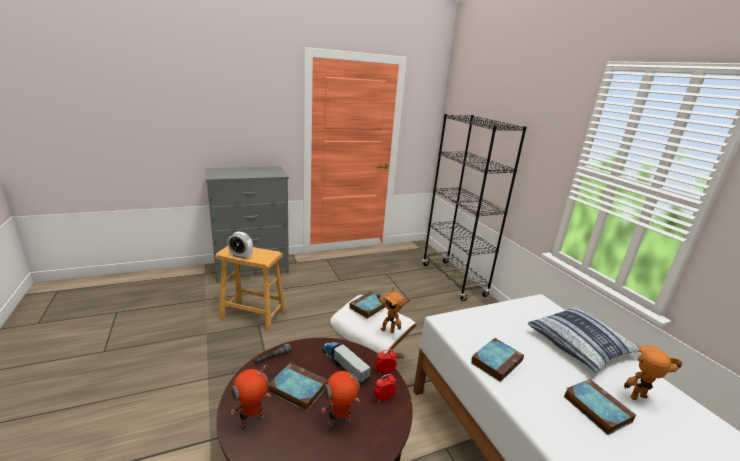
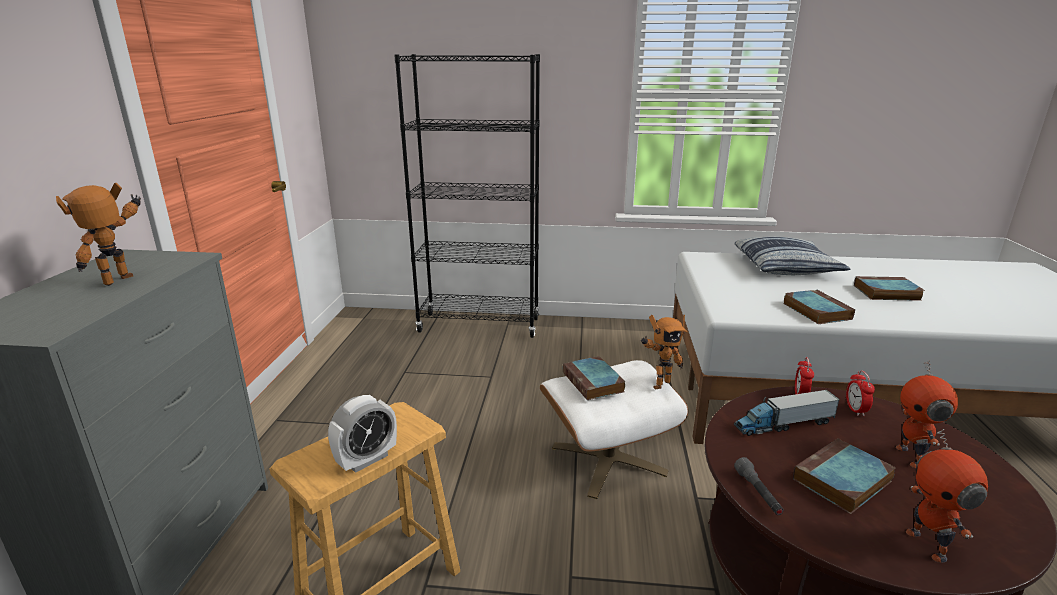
camera: 60 degrees left, 0 degrees up
(641, 400) = (870, 273): toy robot -> toy robot (123, 281)

